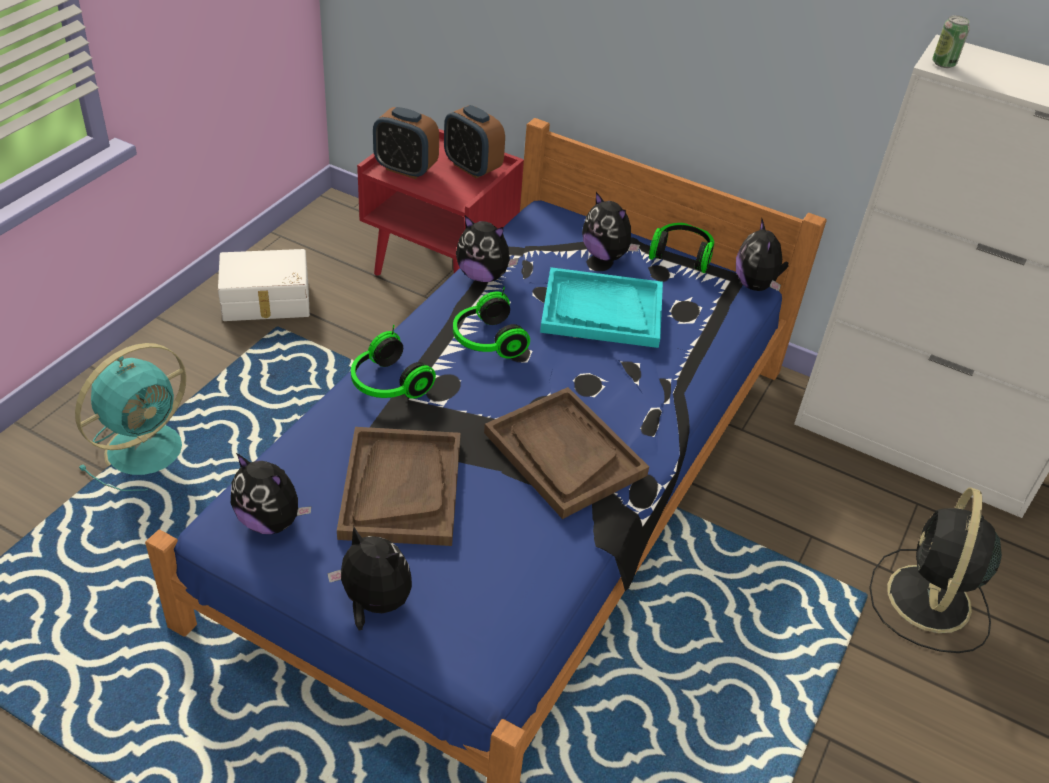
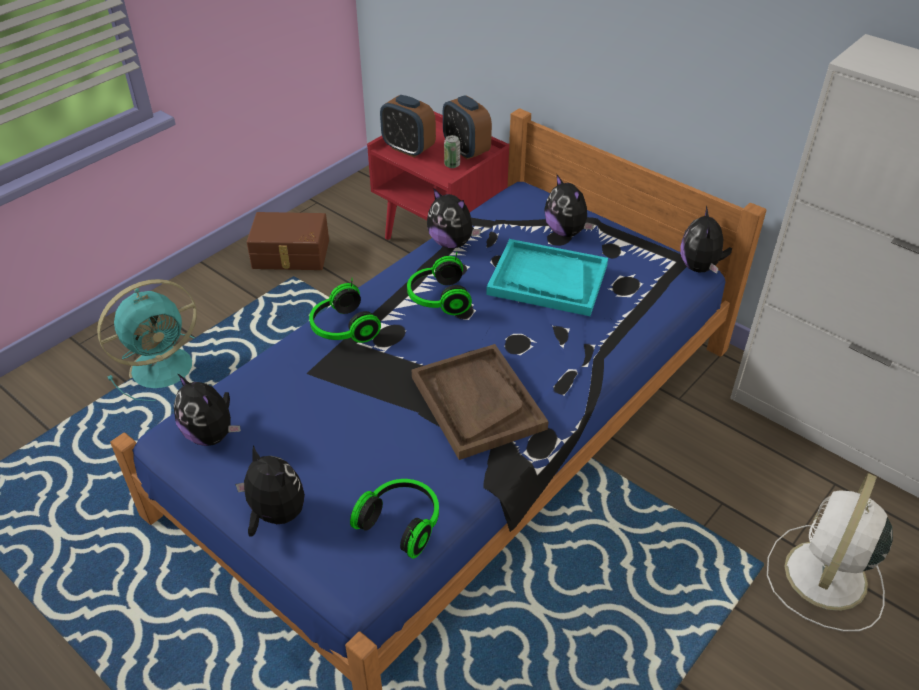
camera: 15 degrees right, 0 degrees up
(266, 301) = (291, 255): white storage box -> brown storage box
(401, 488) = (327, 418): brown tray -> none
(682, 255) = (636, 236): headphones -> headphones (402, 523)
(928, 601) = (824, 578): black fan -> white fan
(943, 63) = (861, 60): can -> can (452, 165)

